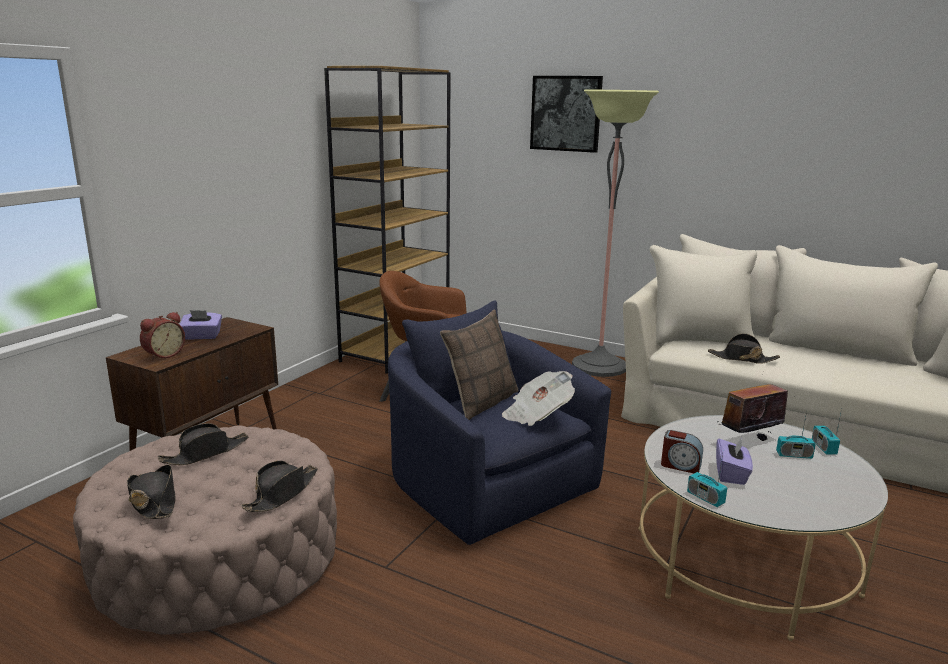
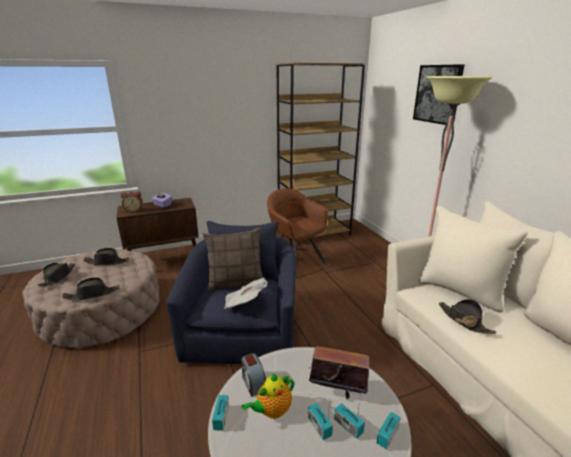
camera: 40 degrees right, 5 degrees up
(731, 474) = (272, 411): purple tissue box -> teapot
(778, 465) = (319, 426): none -> radio

